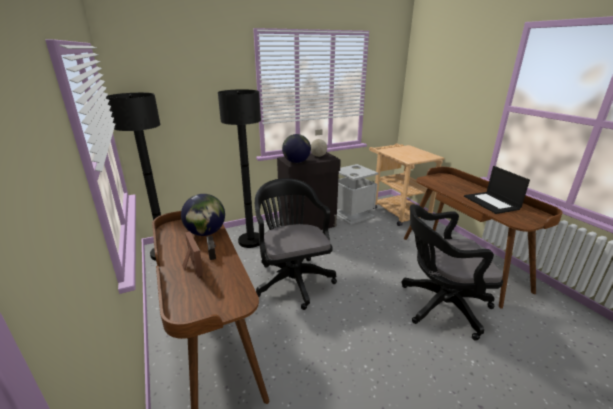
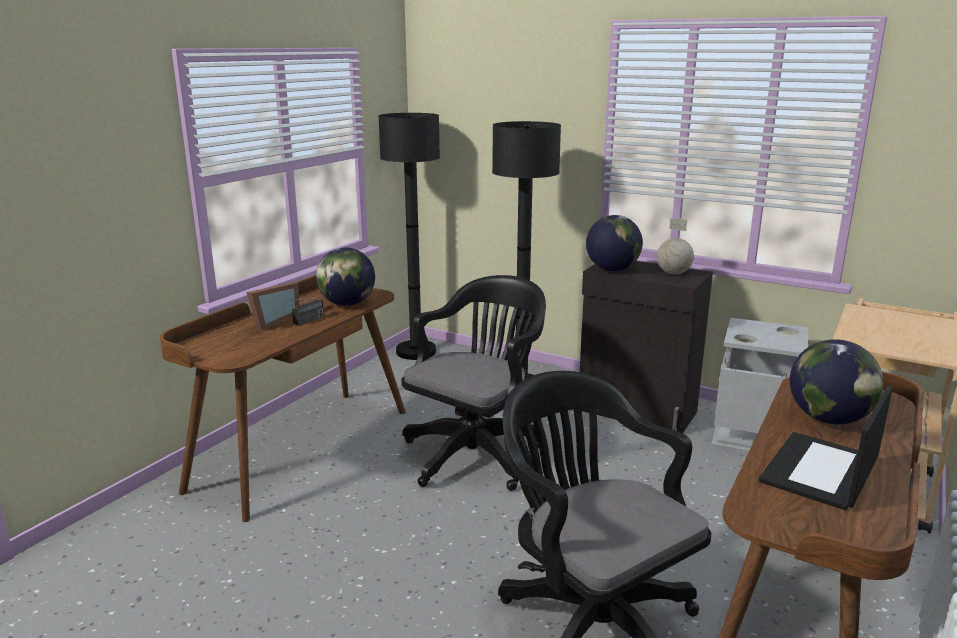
camera: 55 degrees right, 5 degrees down
(454, 187) = (829, 419): none -> globe

